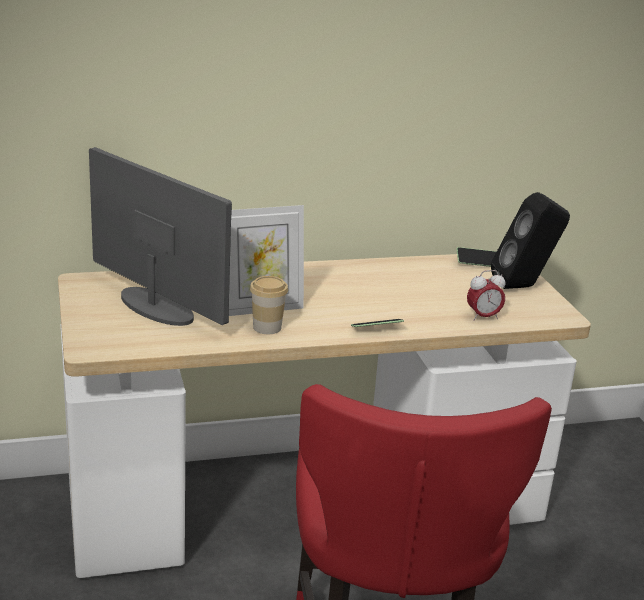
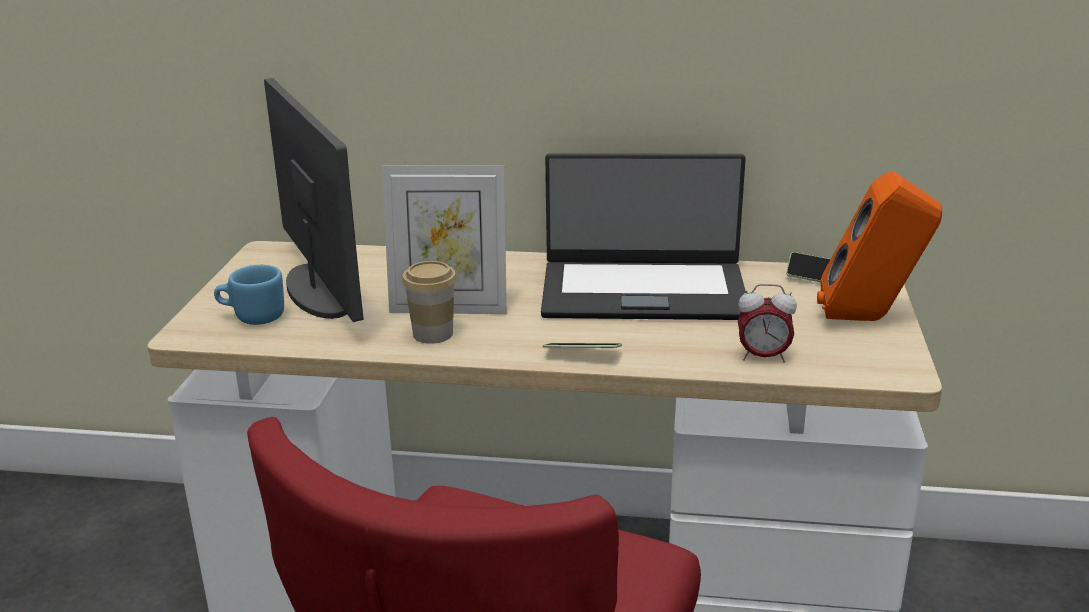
camera: 25 degrees right, 0 degrees up
(125, 331) = (252, 317): none -> blue mug
(377, 282) = (643, 291): none -> laptop
(524, 286) = (869, 320): black speaker -> orange speaker

